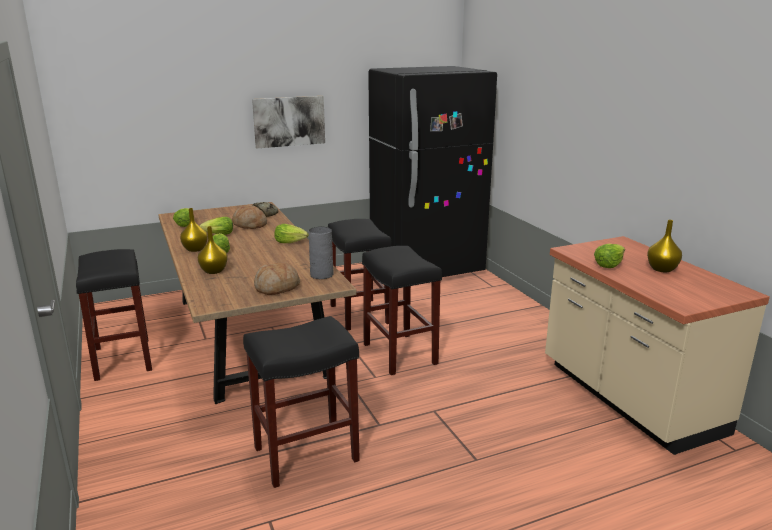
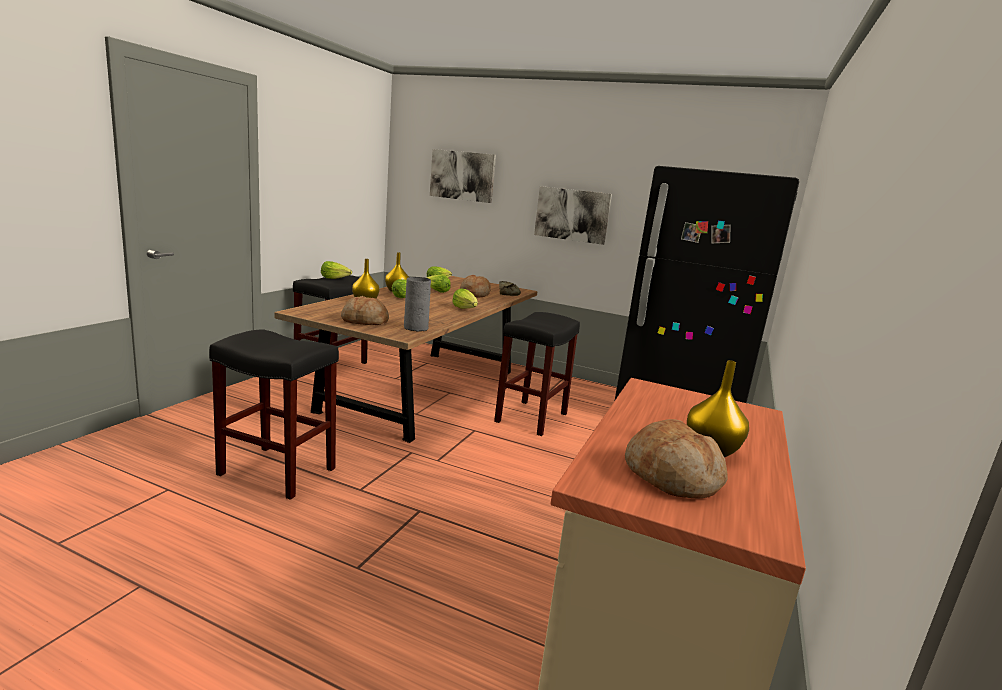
camera: 45 degrees right, 5 degrees down
(157, 101) = (462, 175): none -> picture
(400, 354) = (495, 459): black stool -> none
(608, 264) = (647, 414): lettuce -> lettuce (335, 278)
(685, 287) = (672, 476): none -> bread

